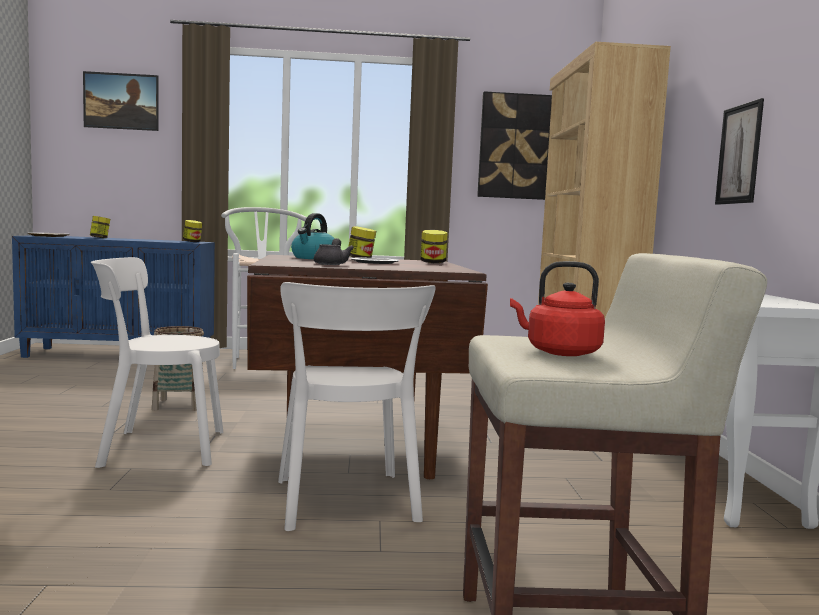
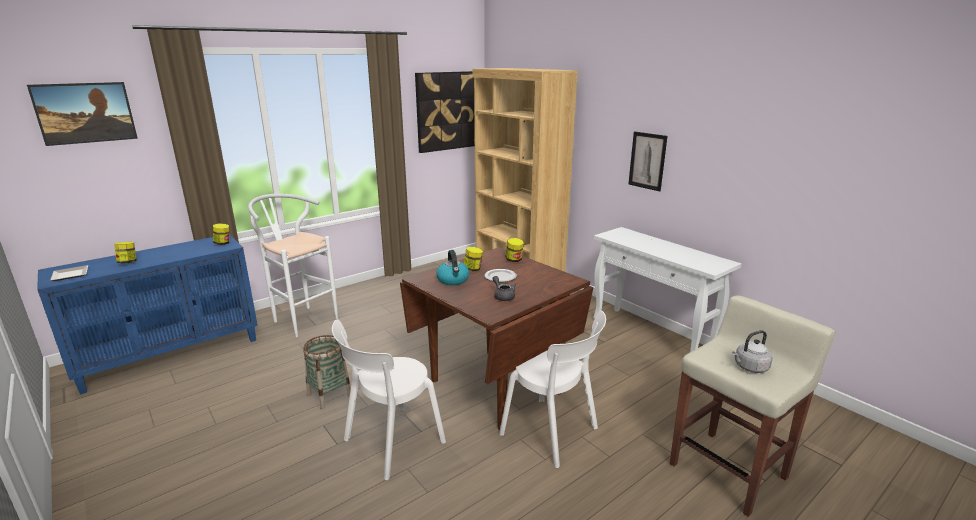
camera: 35 degrees left, 15 degrees up
(559, 352) = (749, 367): red kettle -> grey kettle

